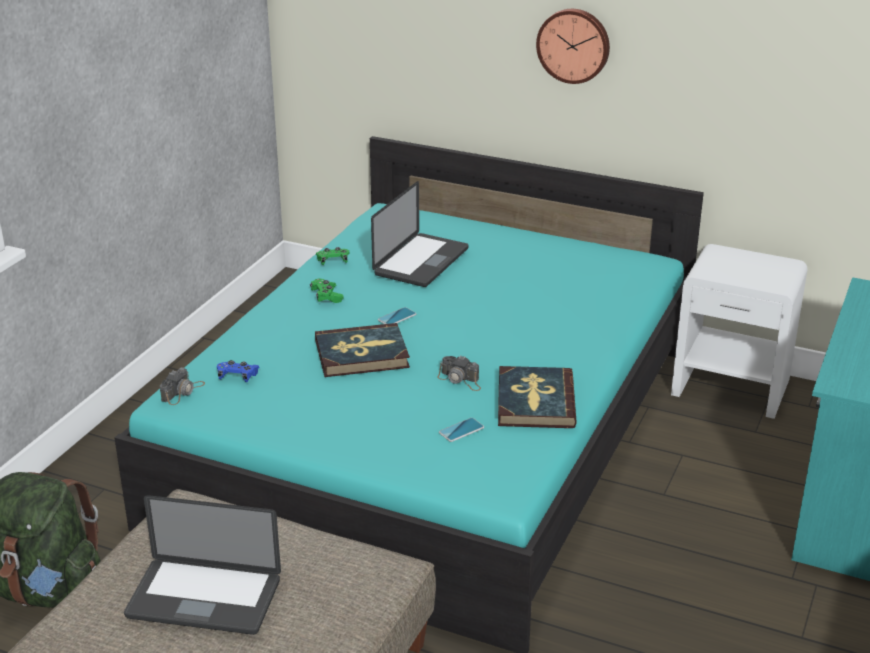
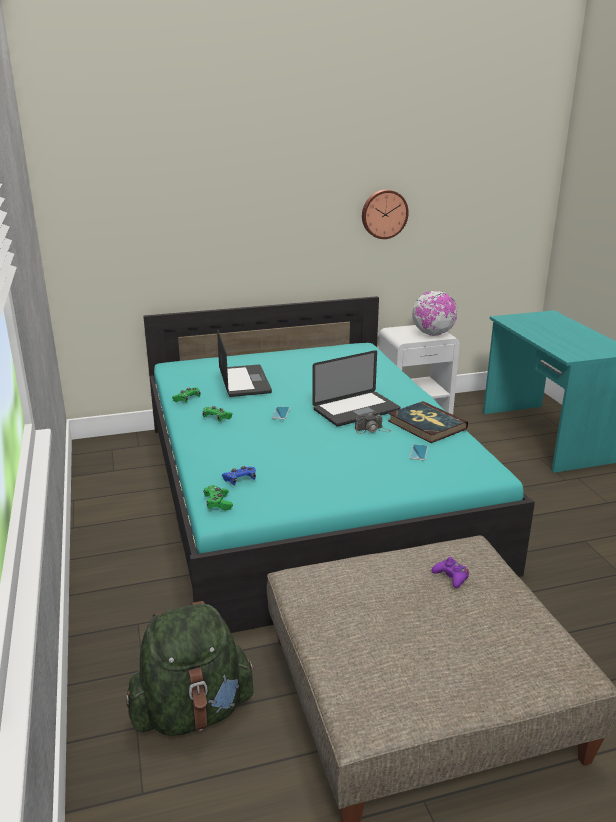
camera: 40 degrees left, 5 degrees down
(183, 392) = (218, 503): camera -> green game controller
(204, 598) = (408, 621): laptop -> laptop (356, 410)
(314, 583) = (451, 577): none -> purple game controller
(361, 354) = (295, 438): book -> none
(574, 45) = (287, 218): wall clock -> wall clock (384, 214)
(762, 277) = (433, 334): none -> globe

